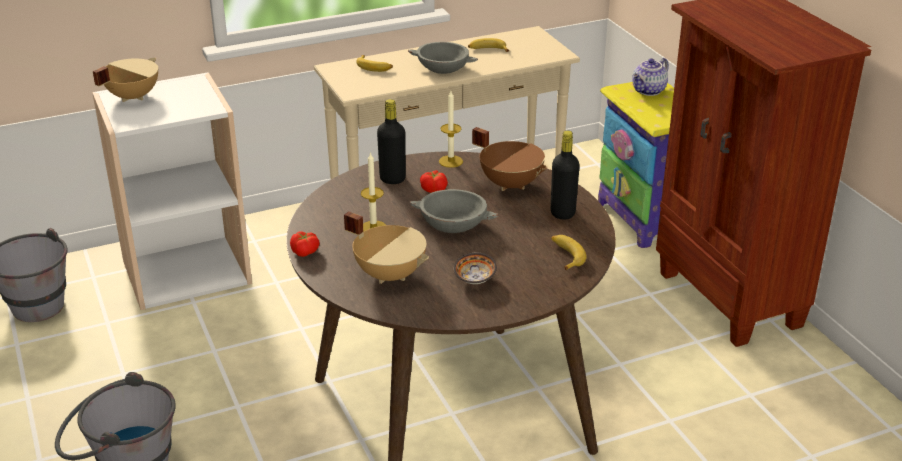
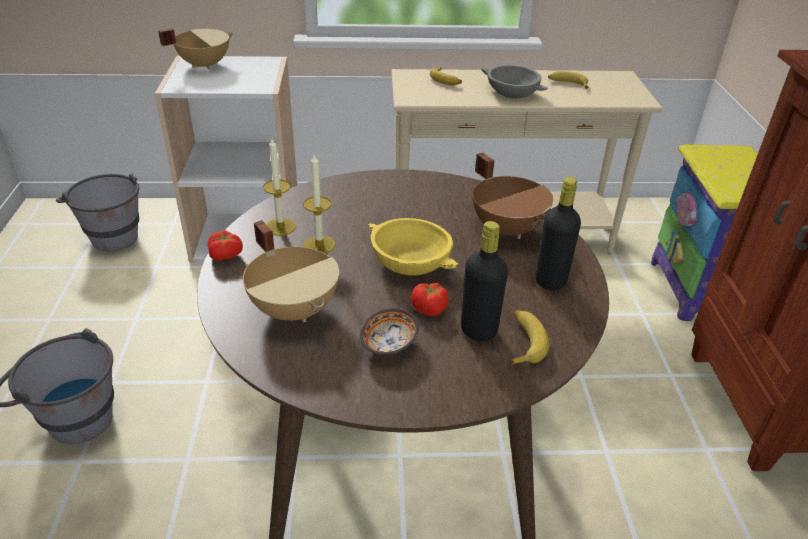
camera: 20 degrees right, 5 degrees up
(392, 179) = (380, 193): black bottle -> black bottle (478, 330)
(434, 189) = (417, 215): tomato -> tomato (430, 308)
(450, 161) = (455, 187): candle -> candle (280, 227)
(452, 225) = (409, 263): grey bowl -> yellow bowl
(649, 91) = (733, 158): teapot -> none

